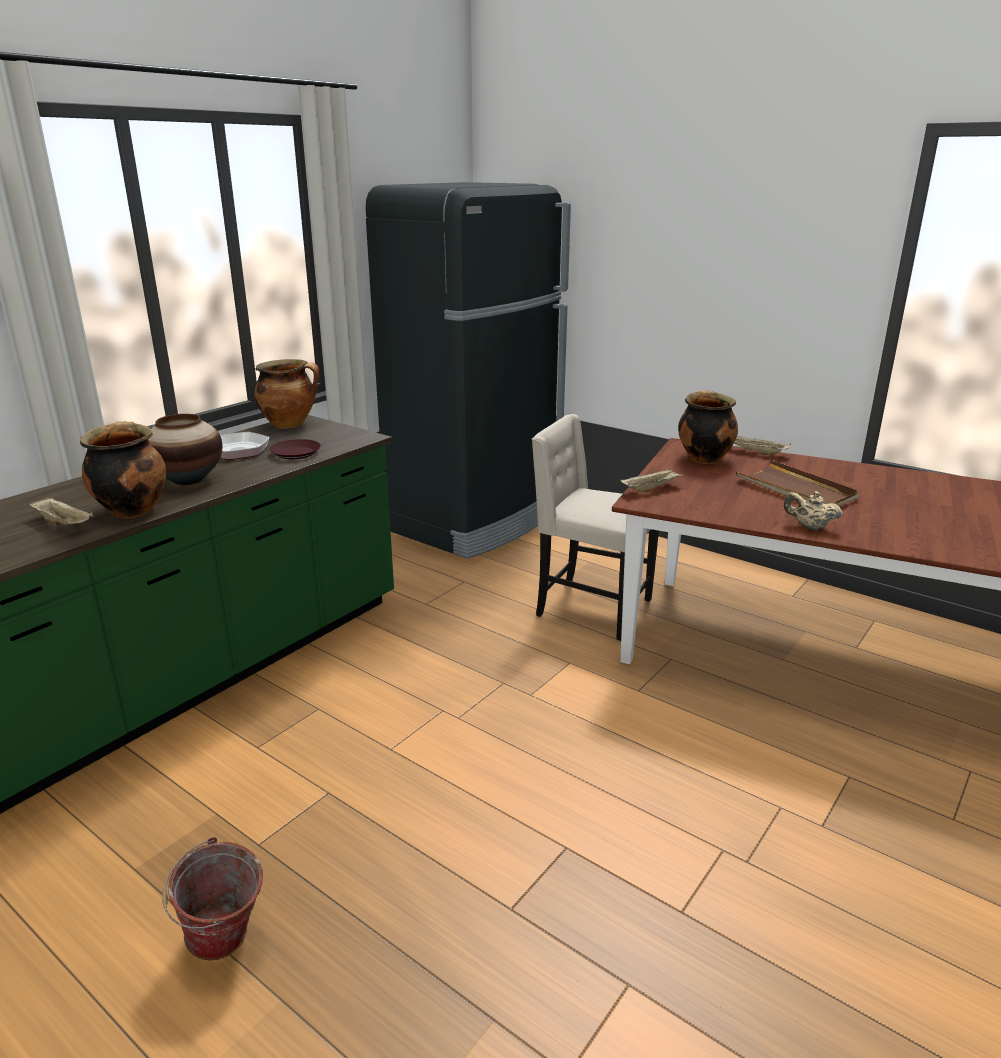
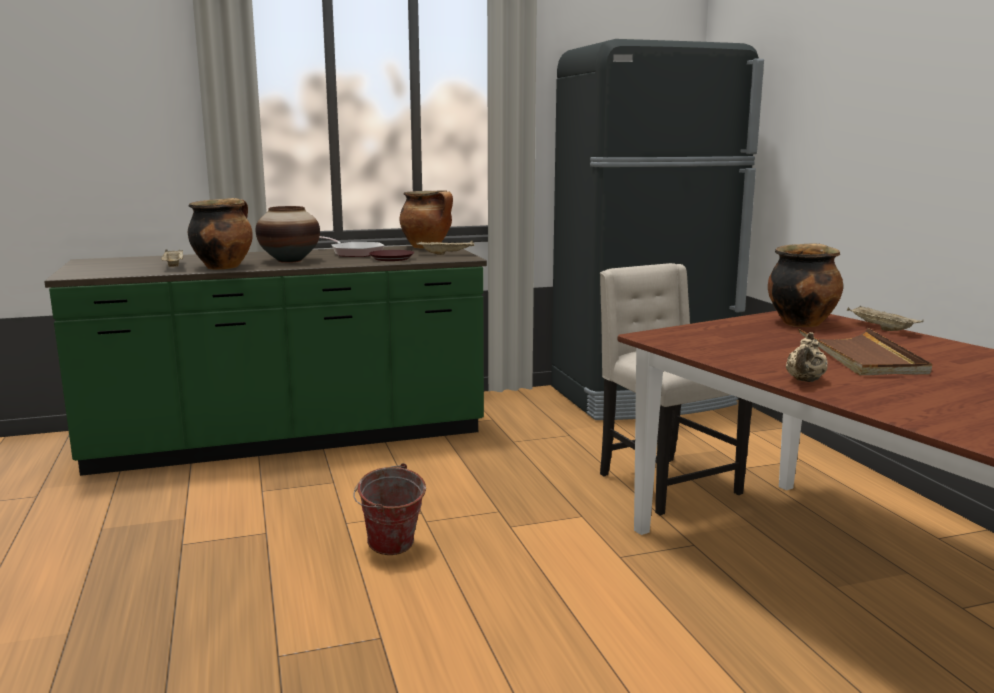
camera: 35 degrees right, 10 degrees down
(224, 946) = (84, 589): bucket -> bucket (391, 550)
(651, 489) = (685, 331): beige tray -> beige tray (447, 254)
(809, 527) = (804, 381): beige teapot -> beige teapot turned 120 degrees counterclockwise

